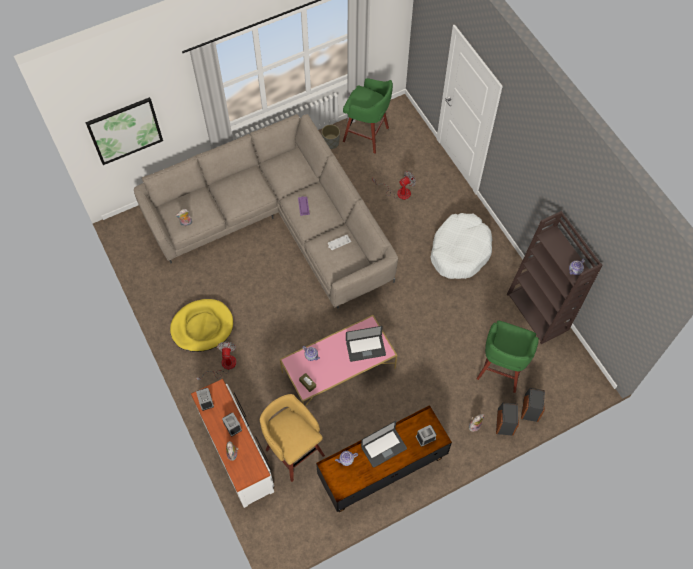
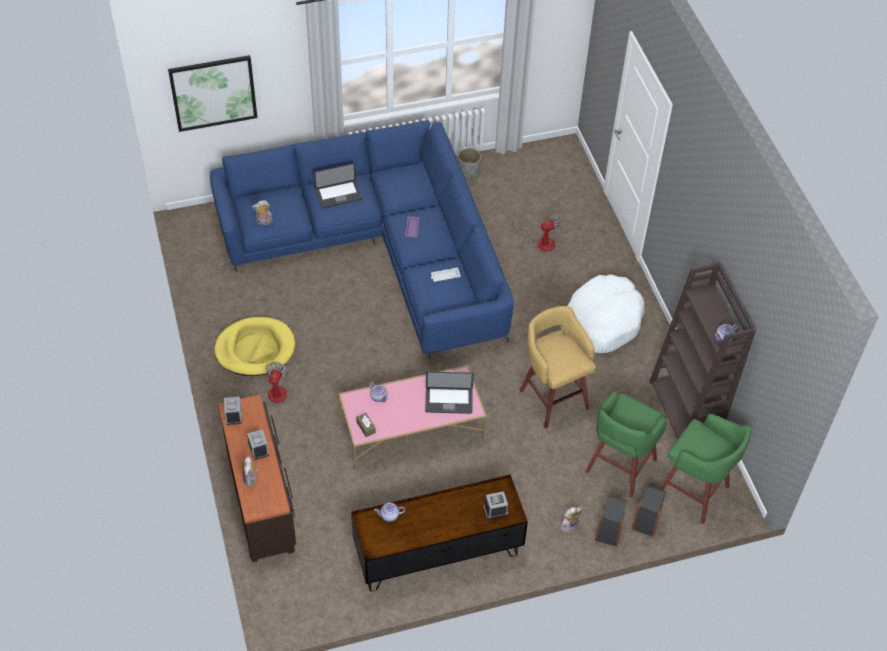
camera: 10 degrees right, 10 degrees down
(237, 452) = (261, 498): white dresser -> brown dresser
(278, 222) = (380, 249): beige sofa -> blue sofa
(294, 451) = (331, 510): yellow stool -> yellow stool (553, 397)
(367, 135) = (516, 172): green stool -> green stool (695, 493)
(384, 448) = (440, 511): laptop -> laptop (338, 195)

